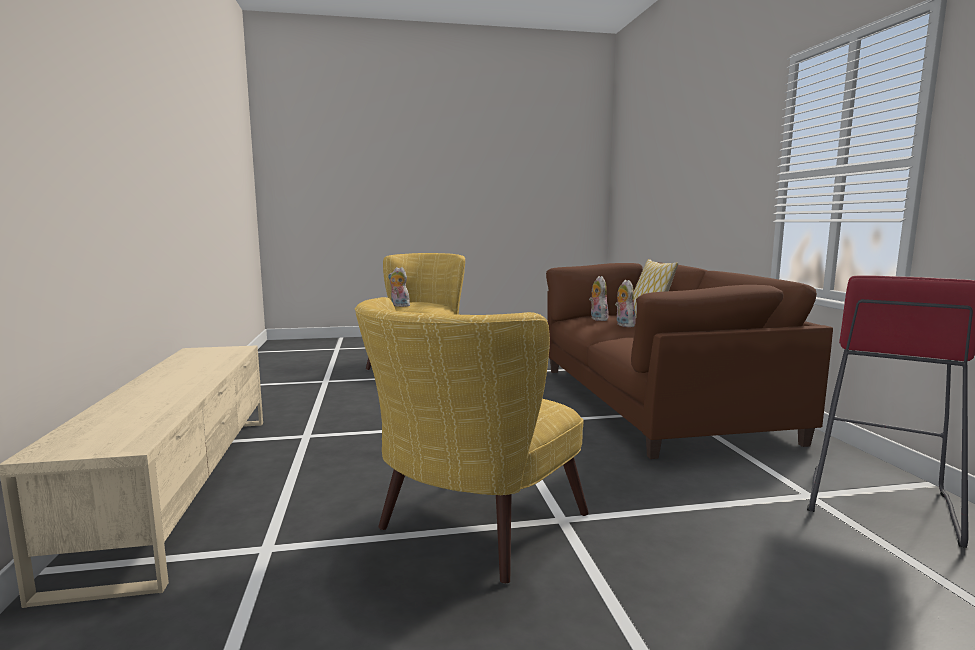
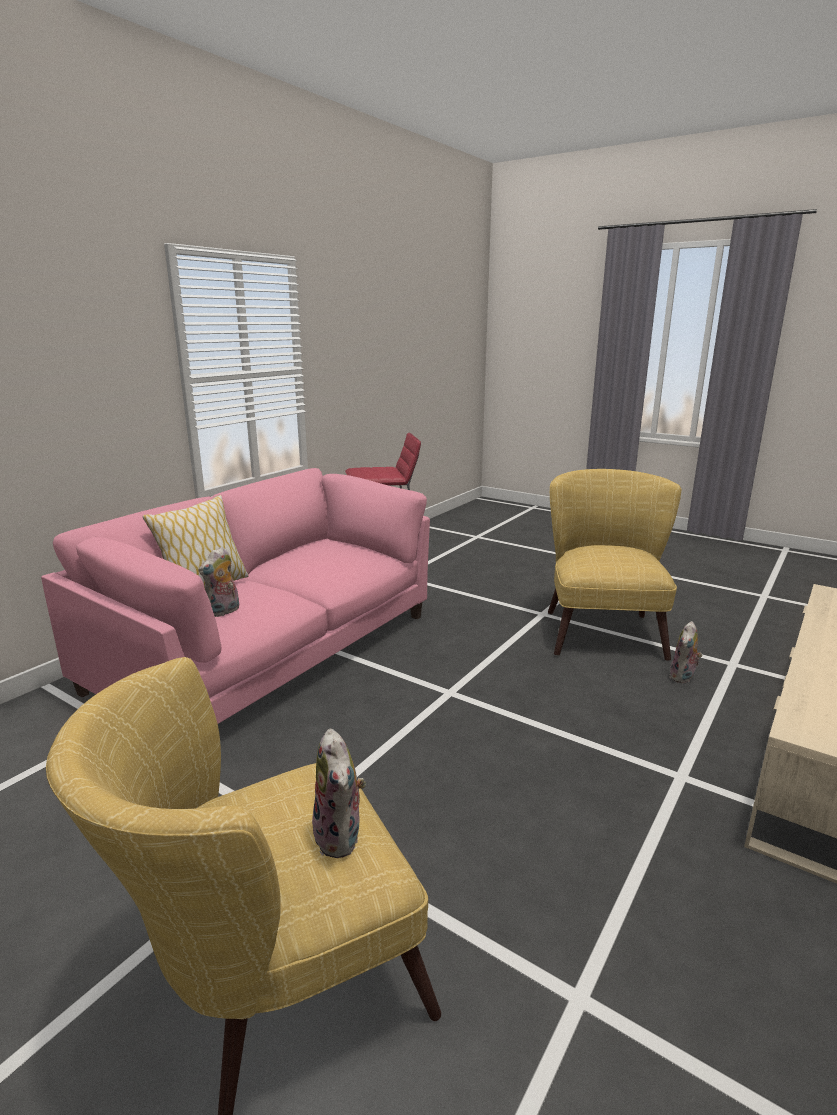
camera: 135 degrees left, 10 degrees up
(468, 531) = (601, 628): yellow armchair -> yellow armchair turned 75 degrees counterclockwise
(623, 325) = (247, 592): plush toy -> plush toy (683, 677)
(653, 401) = (270, 652): brown sofa -> pink sofa

